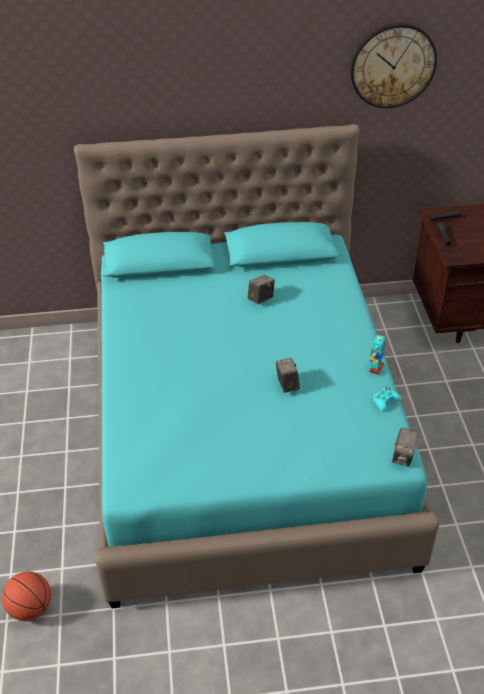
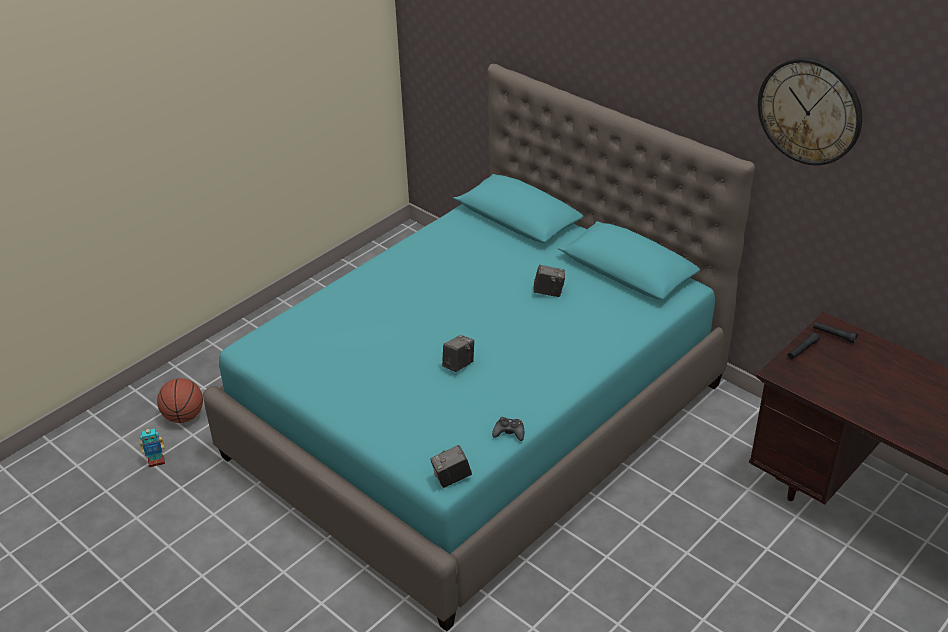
camera: 50 degrees right, 5 degrees down
(376, 368) = (546, 405): toy robot -> toy robot (156, 461)
(385, 401) = (509, 432): turquoise game controller -> black game controller

